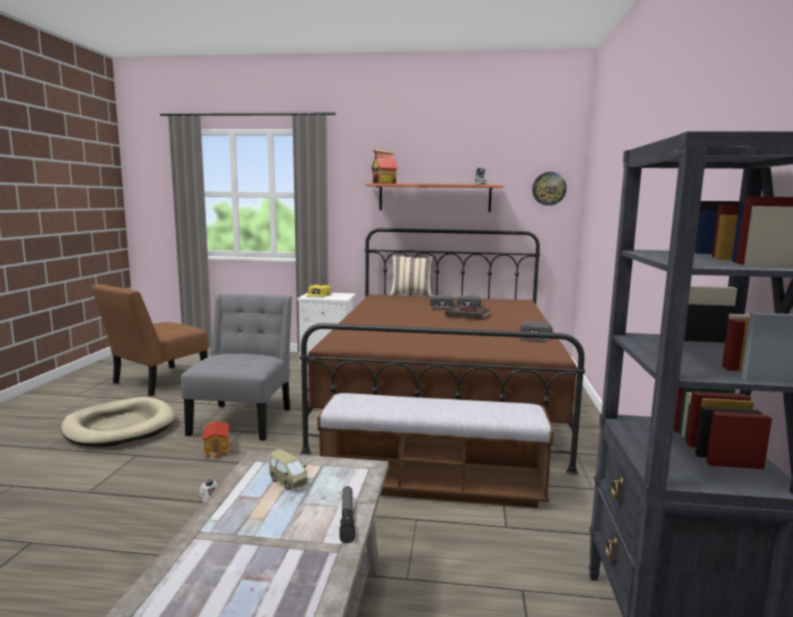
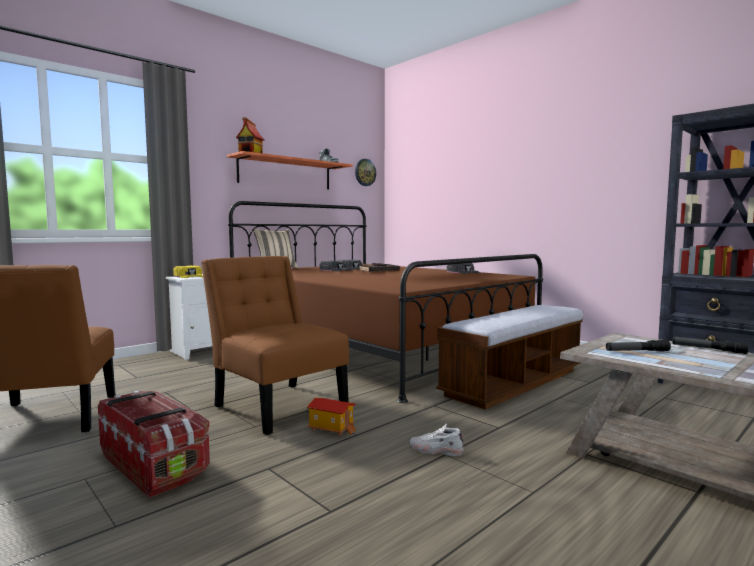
camera: 50 degrees left, 5 degrees down
(120, 427) = (153, 465): beige dog bed -> storage box
(244, 419) = (277, 405): grey chair -> brown chair
(288, 482) = (637, 351): toy car -> flashlight

